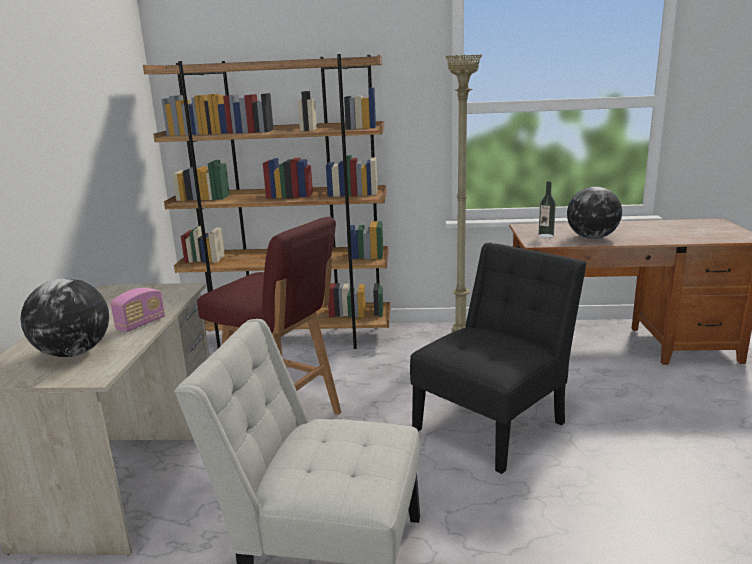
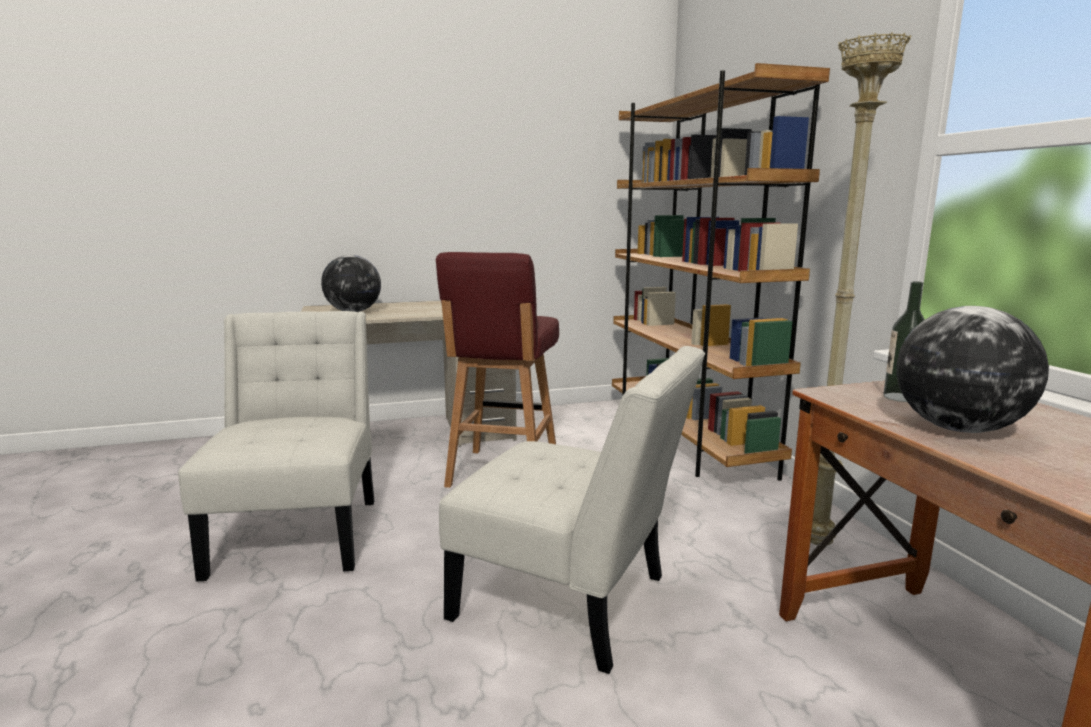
camera: 70 degrees right, 5 degrees down
(141, 324) = (409, 314): radio -> none
(494, 423) = (571, 602): black chair -> white chair

